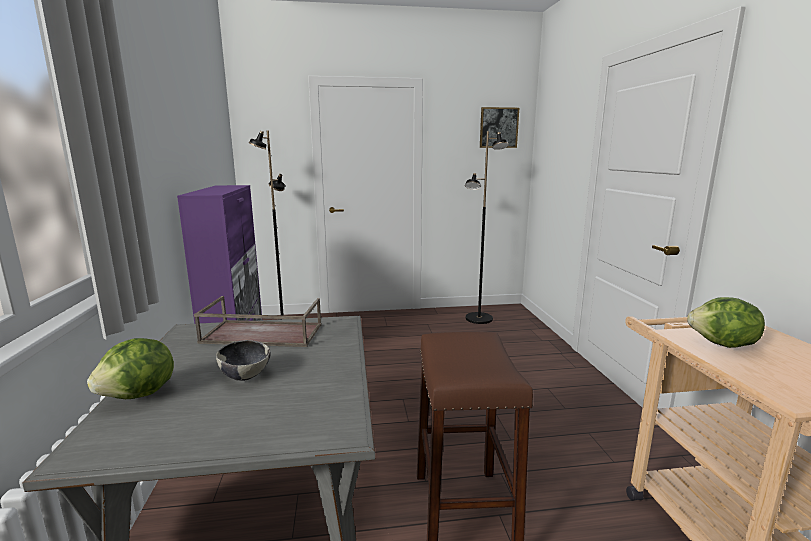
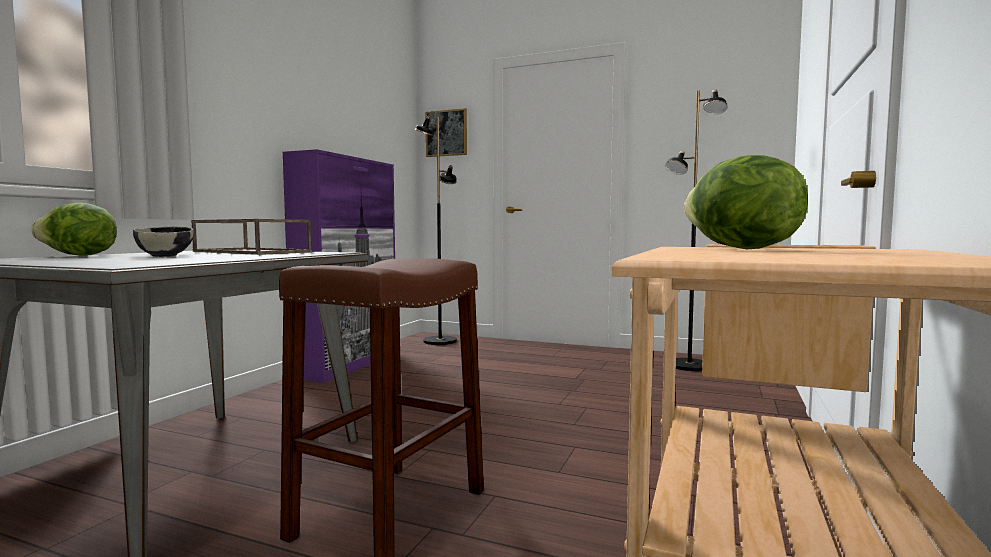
camera: 30 degrees right, 10 degrees down
(498, 127) = (736, 93): picture -> picture (446, 133)

